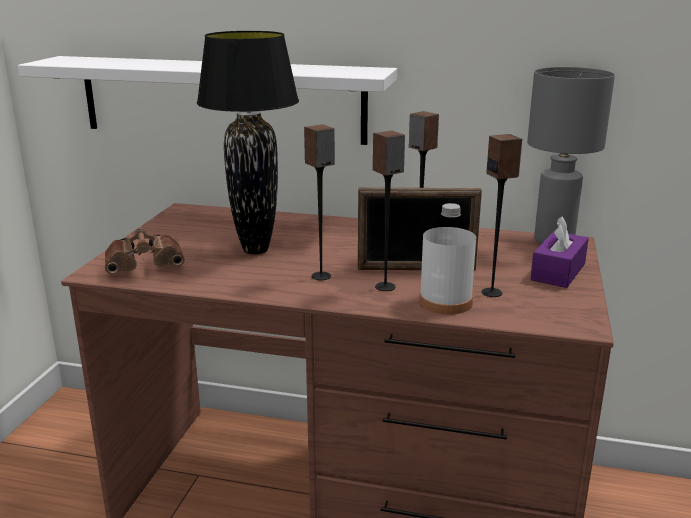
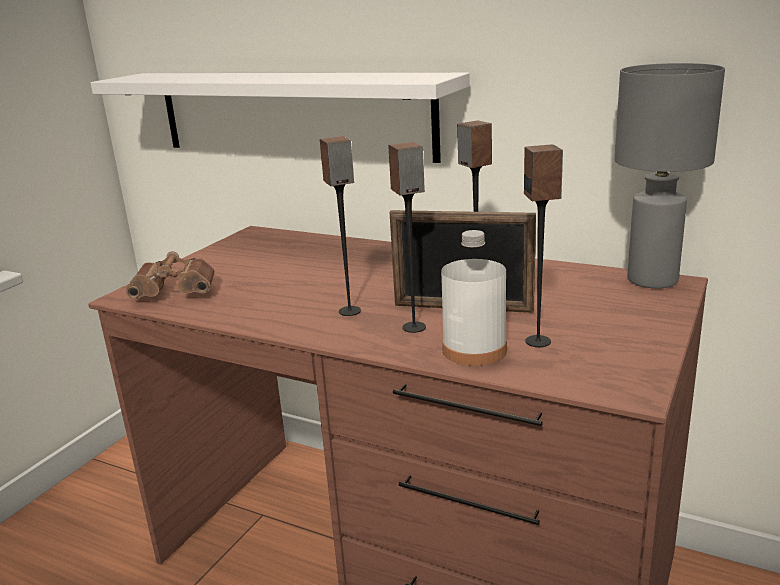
camera: 15 degrees right, 0 degrees up
(255, 250) = (298, 278): black table lamp -> none
(558, 272) = (637, 320): purple tissue box -> none

